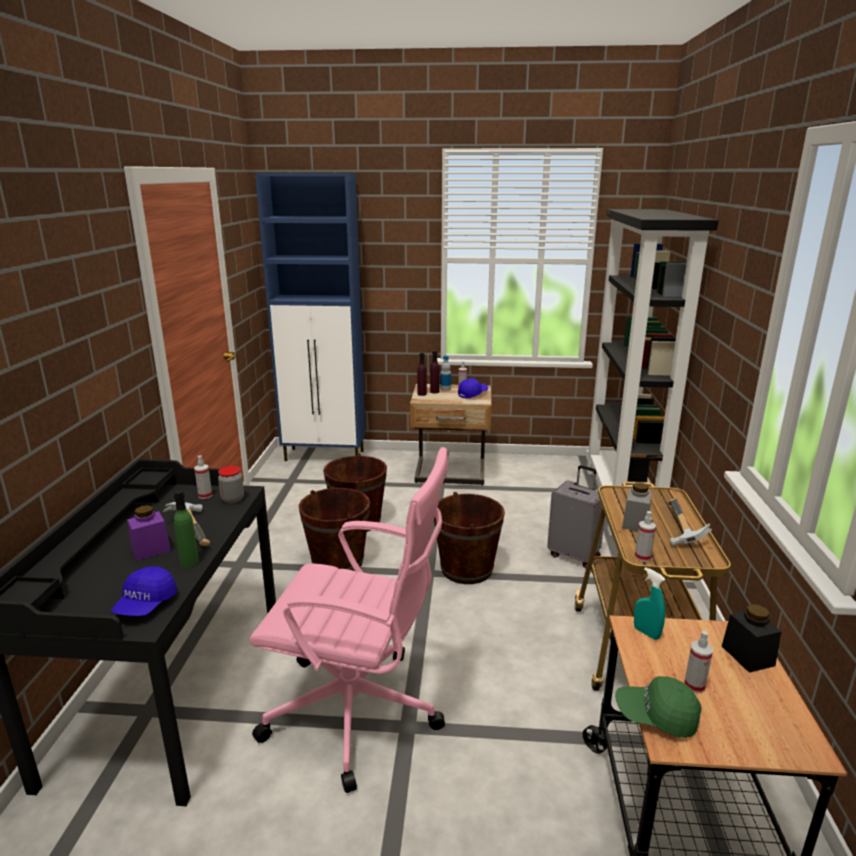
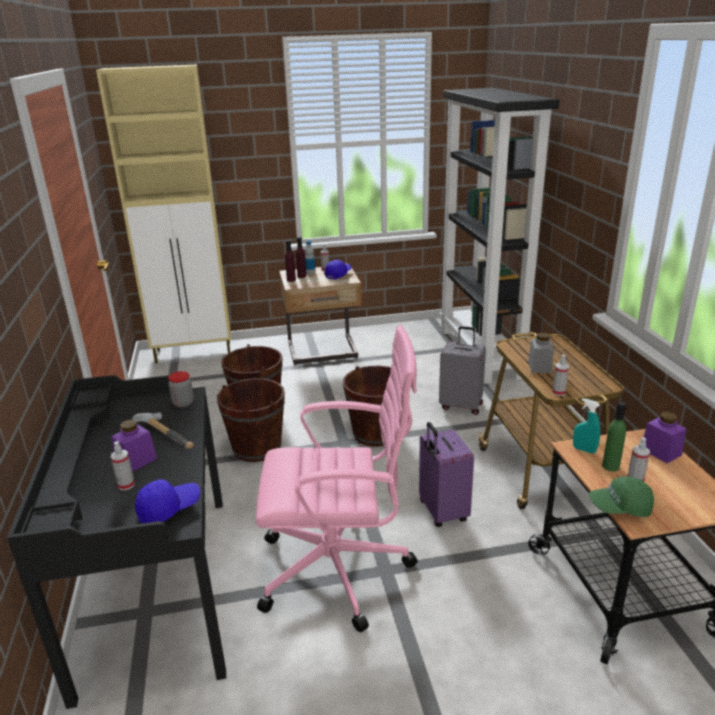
camera: 15 degrees left, 5 degrees up
(146, 605) = (169, 508): blue cap -> blue cap turned 120 degrees counterclockwise
(189, 562) = (183, 465): green bottle -> green bottle (610, 466)
(205, 495) = (153, 404): spray bottle -> spray bottle (126, 485)
(325, 456) = (194, 352): blue cabinet -> beige cabinet
(499, 673) = (441, 512): none -> purple suitcase
(678, 529) = (572, 366): hammer -> none
(747, 656) = (661, 452): black jar -> purple jar

